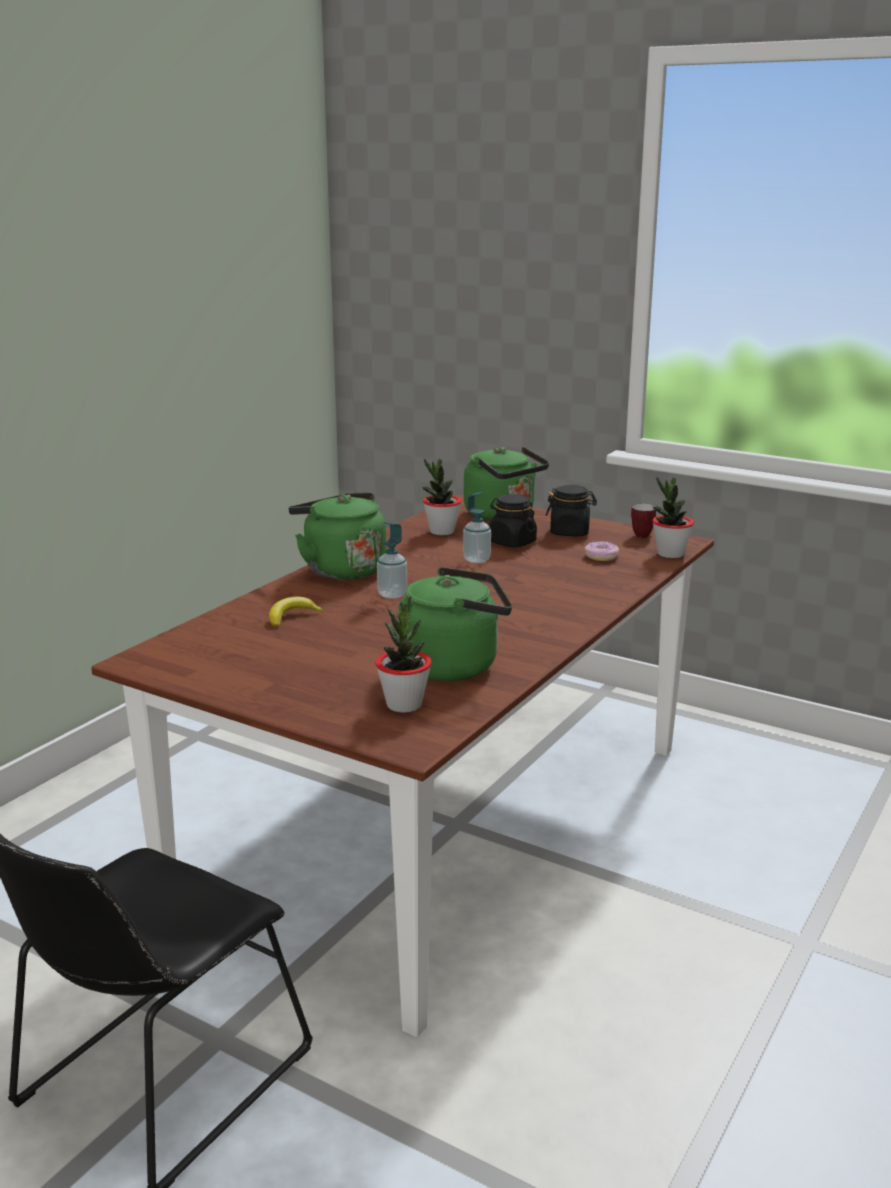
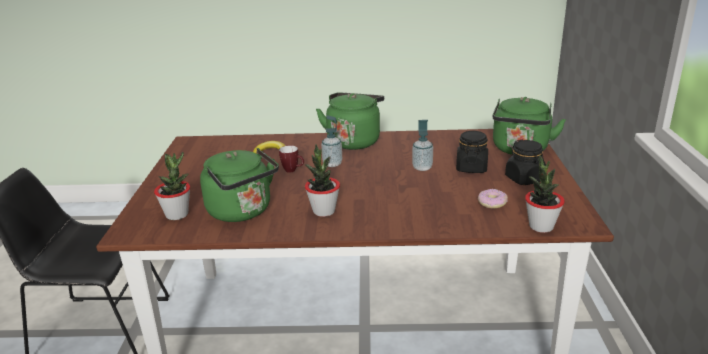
camera: 60 degrees right, 5 degrees up
(442, 532) = (457, 144): potted plant -> potted plant (323, 211)
(643, 535) = (567, 205): mug -> mug (293, 170)

